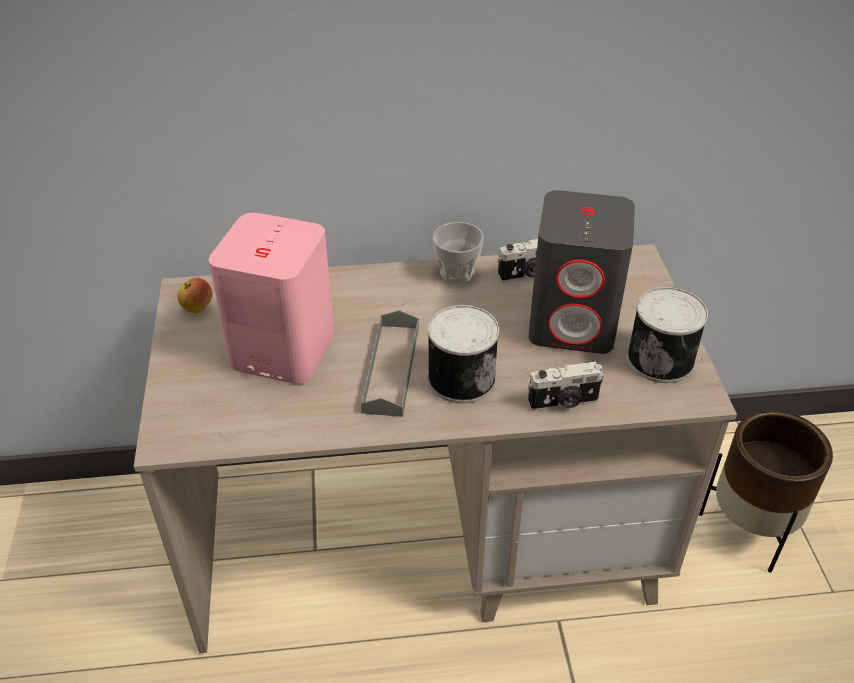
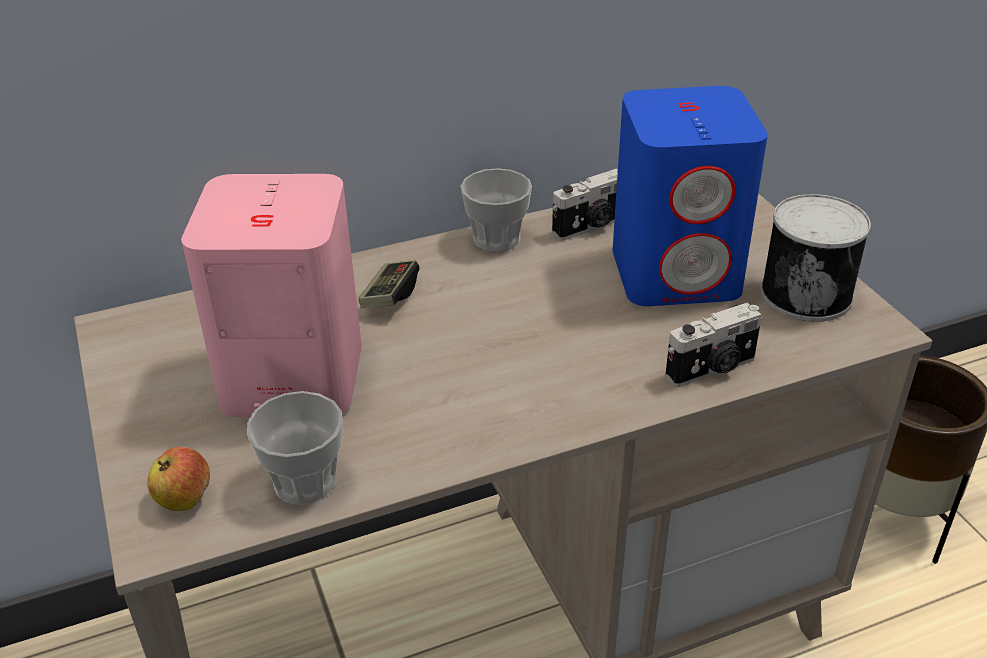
camera: 15 degrees left, 5 degrees down
(197, 308) = (143, 345): apple -> apple (184, 499)
(264, 424) = (305, 482): none -> cup
(367, 303) = (390, 296): none -> game controller
(391, 368) = (460, 371): grey tray -> none
(460, 377) = (560, 365): can -> none
(574, 323) = (677, 272): grey speaker -> blue speaker

